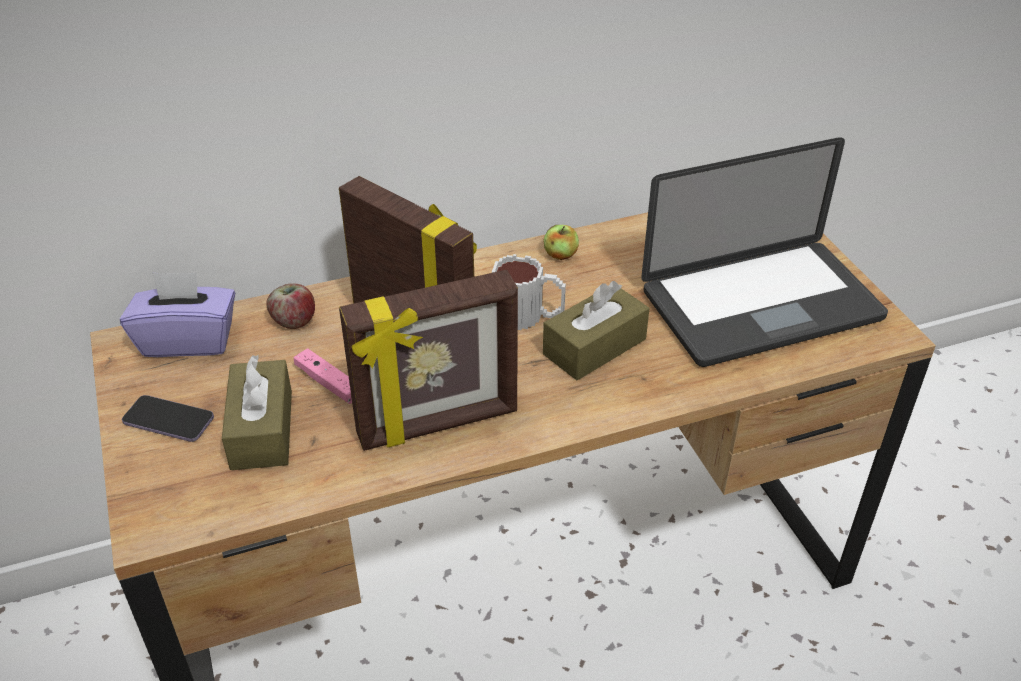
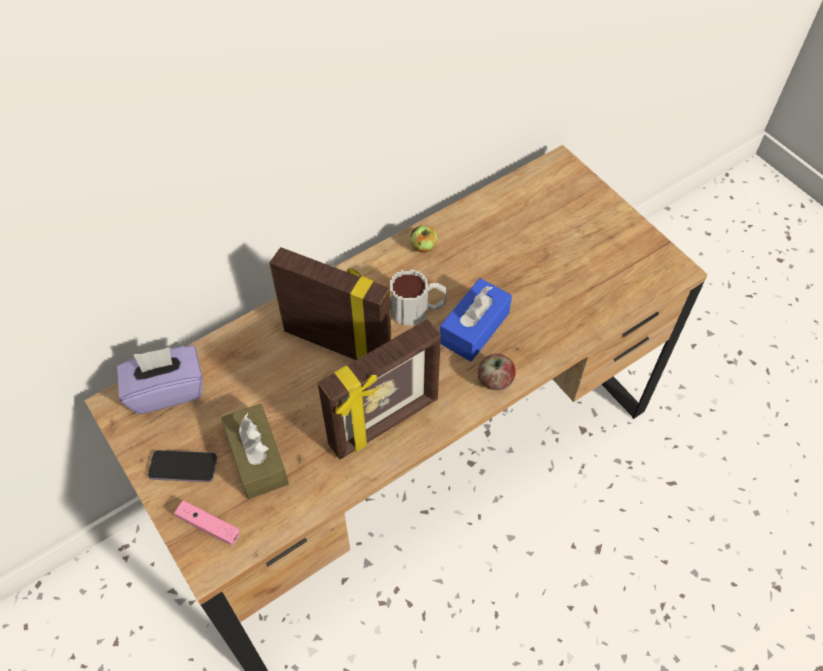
camera: 15 degrees left, 15 degrees up
(294, 321) = (242, 354): apple -> apple (495, 380)
(328, 383) = (291, 405): pink game controller -> pink game controller (209, 526)
(594, 346) = (474, 328): brown tissue box -> blue tissue box
(761, 305) = (581, 264): laptop -> none

